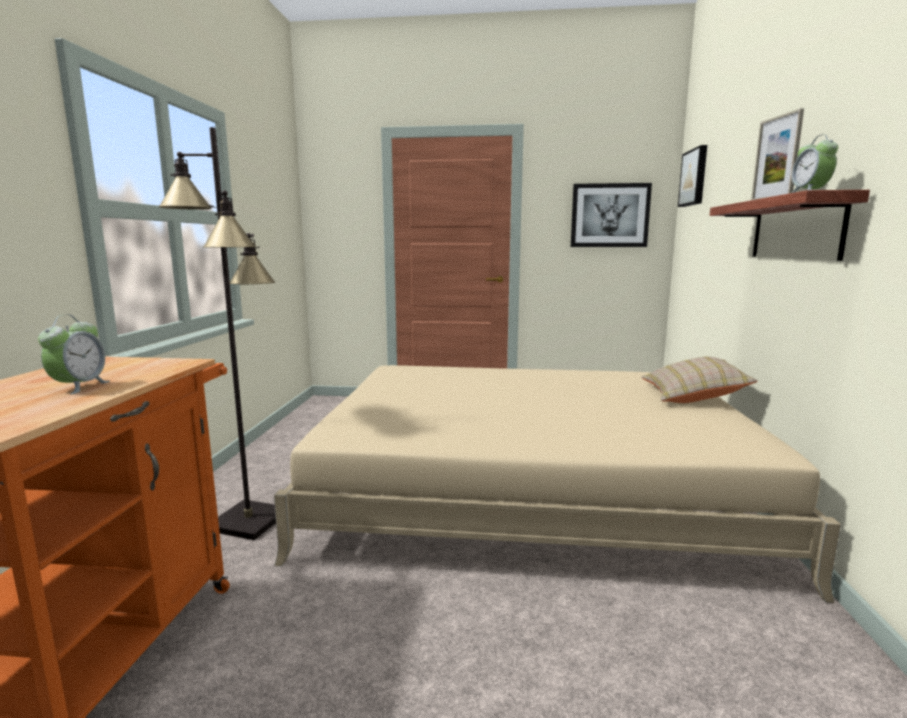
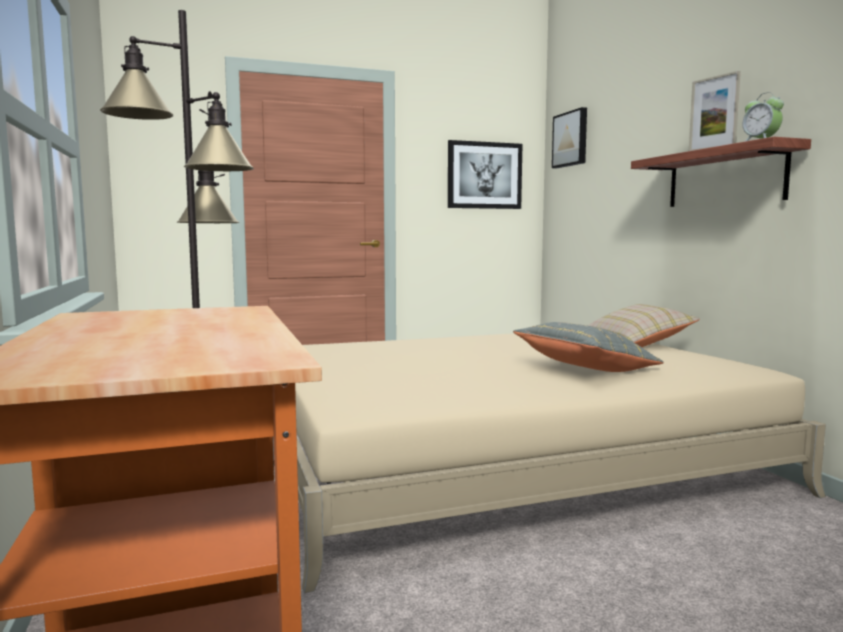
camera: 25 degrees left, 5 degrees down
(79, 387) = (196, 329): alarm clock -> none
(582, 422) = (585, 369): none -> grey pillow

